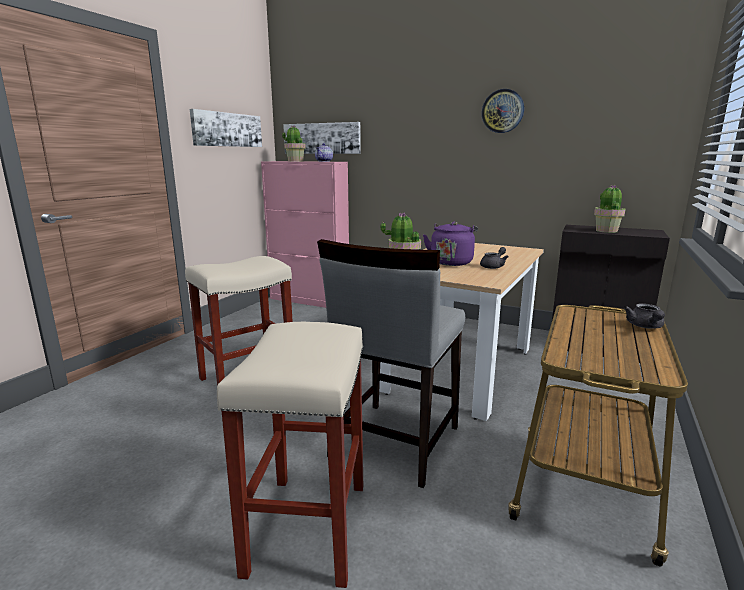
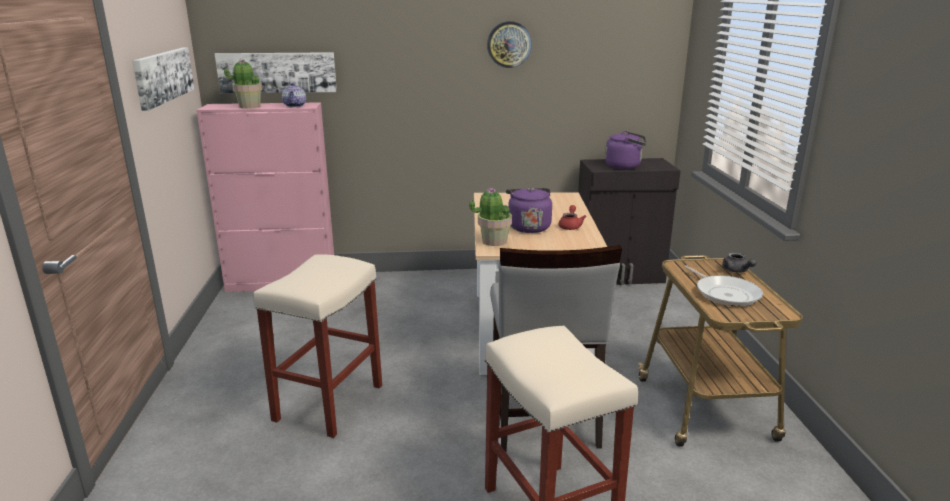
camera: 30 degrees left, 5 degrees up
(494, 266) = (570, 226): grey teapot -> red teapot
(598, 342) = (725, 293): none -> frying pan
(606, 231) = (625, 166): potted plant -> purple kettle

